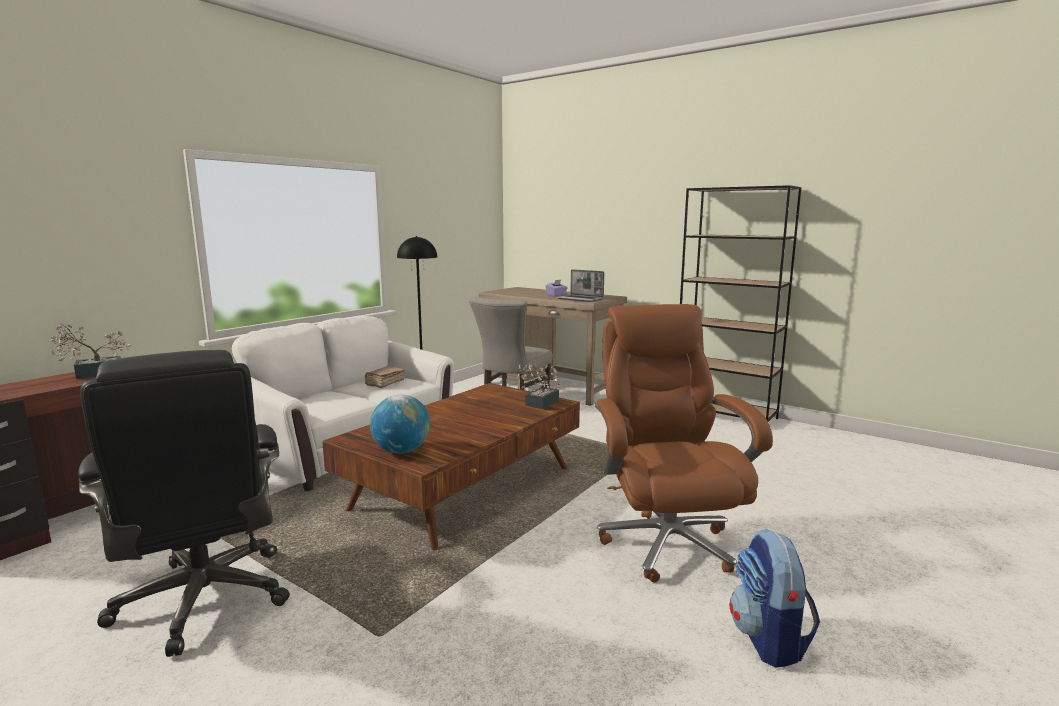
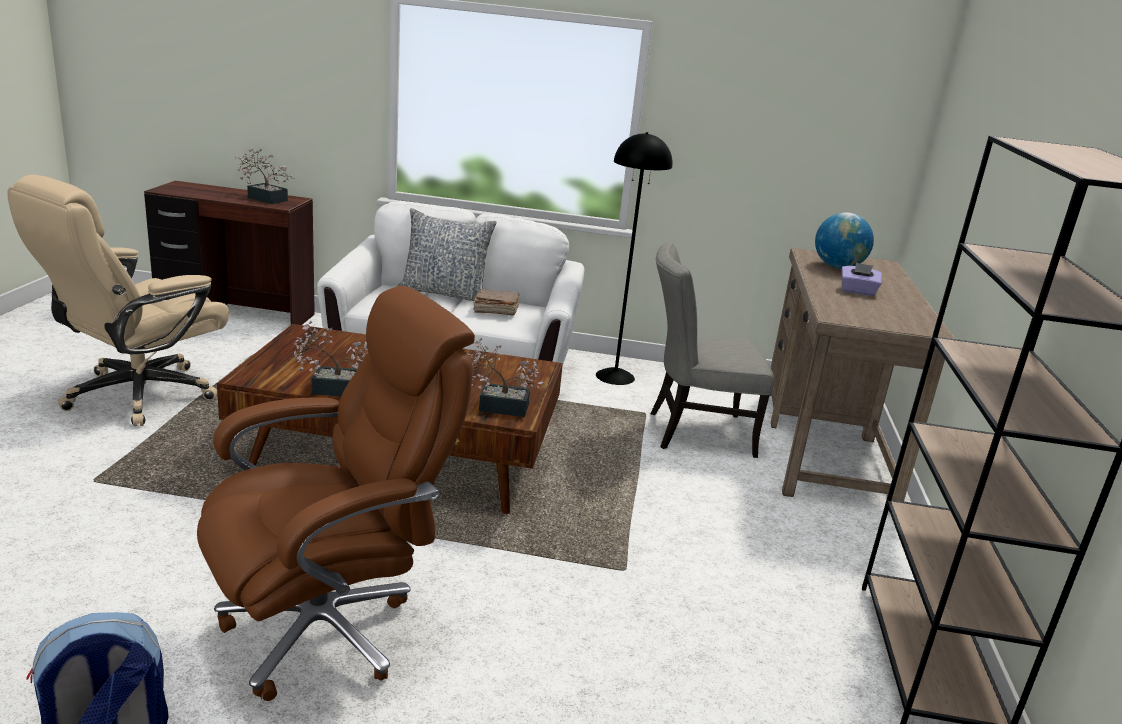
camera: 60 degrees right, 10 degrees up
(204, 598) = (140, 394): black office chair -> beige office chair
(324, 391) = (444, 293): none -> pillow
(401, 451) = (280, 361): globe -> globe (838, 267)
(472, 440) = (332, 388): none -> potted plant
(580, 299) = (848, 309): laptop -> none

